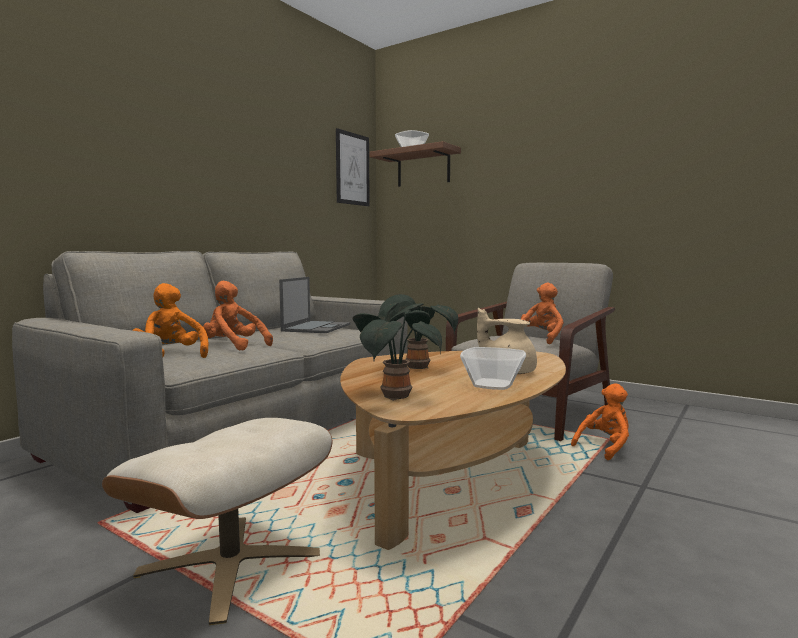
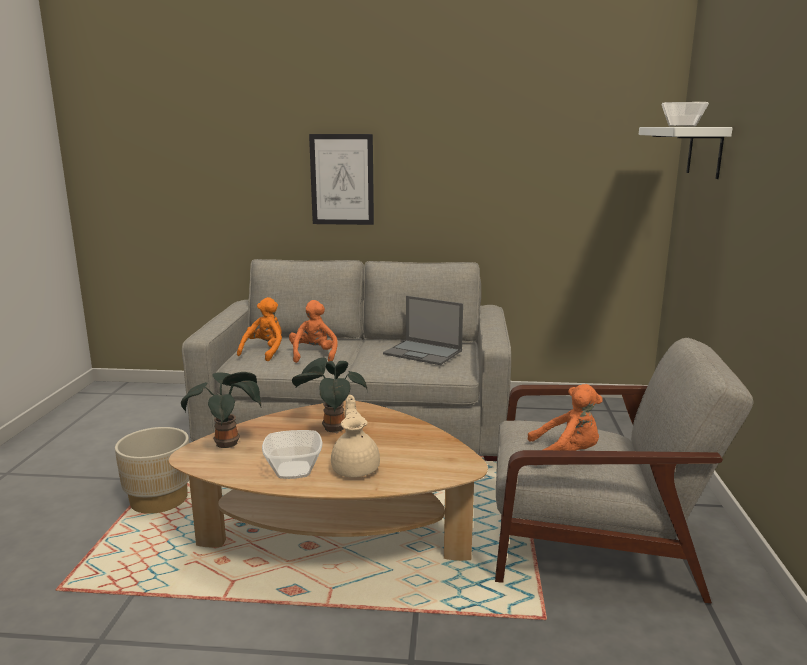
camera: 60 degrees right, 10 degrees up
(231, 564) = (159, 500): beige ottoman -> beige planter
(317, 327) = (423, 352): laptop -> laptop turned 45 degrees clockwise
(352, 169) = (624, 149): picture -> picture (342, 179)
(423, 168) = (705, 151): brown shelf -> white shelf
(605, 447) = (513, 619): orange plush toy -> none

